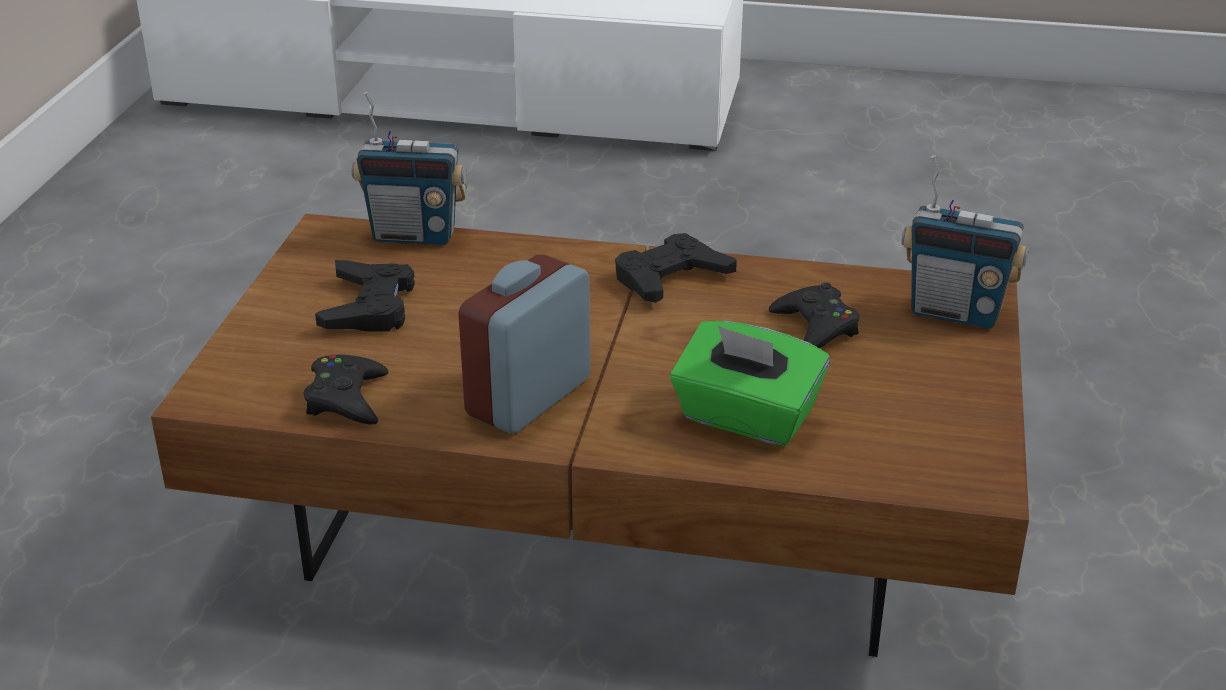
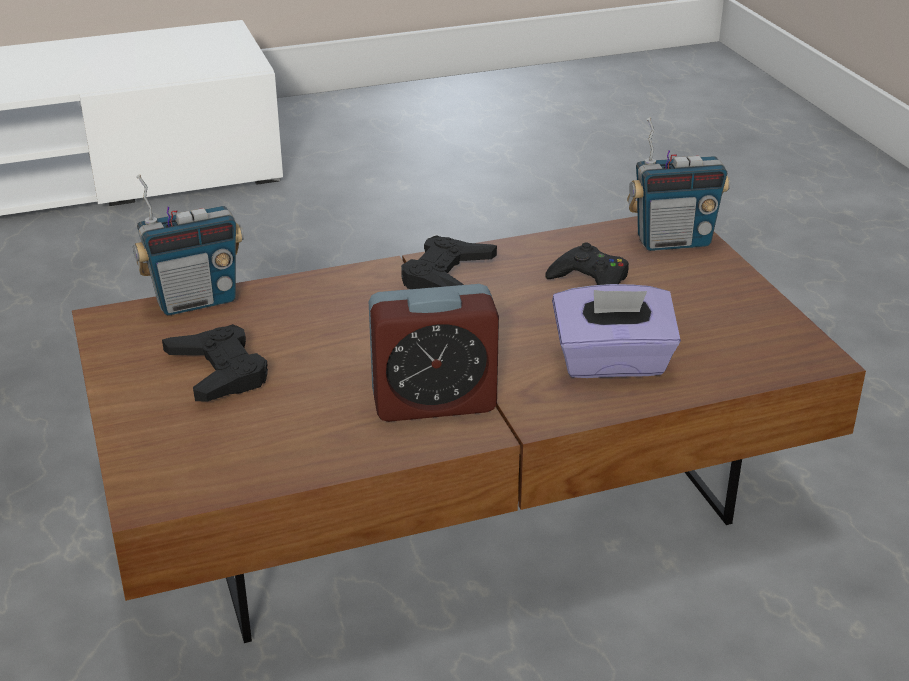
camera: 30 degrees left, 0 degrees up
(347, 398) = (282, 454): black game controller -> none
(528, 397) = (434, 402): alarm clock -> alarm clock turned 105 degrees counterclockwise
(746, 418) = (612, 363): green tissue box -> purple tissue box

